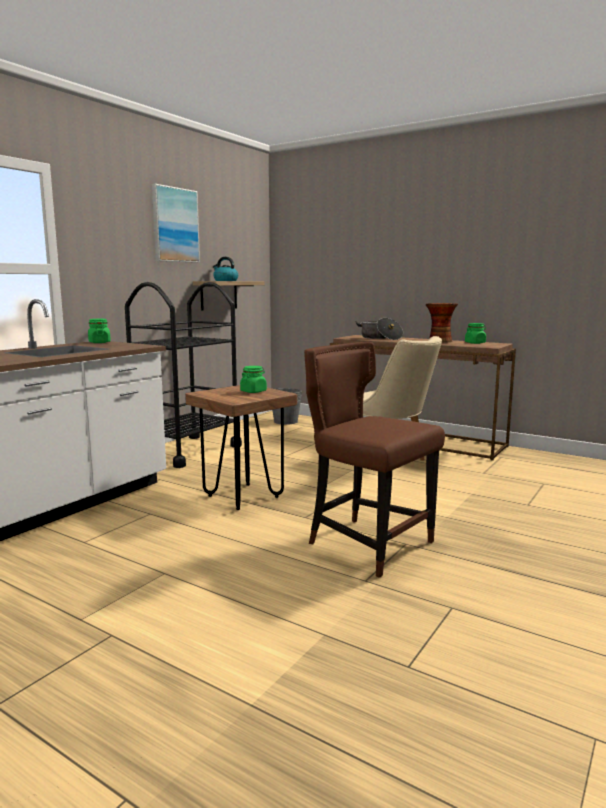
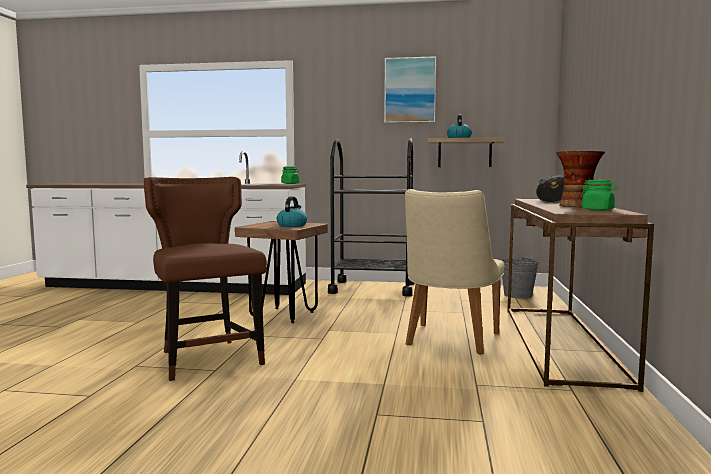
camera: 65 degrees right, 5 degrees down
(253, 391) = (292, 225): green jar -> kettle
(367, 543) = (208, 358): brown chair -> brown chair turned 45 degrees counterclockwise

